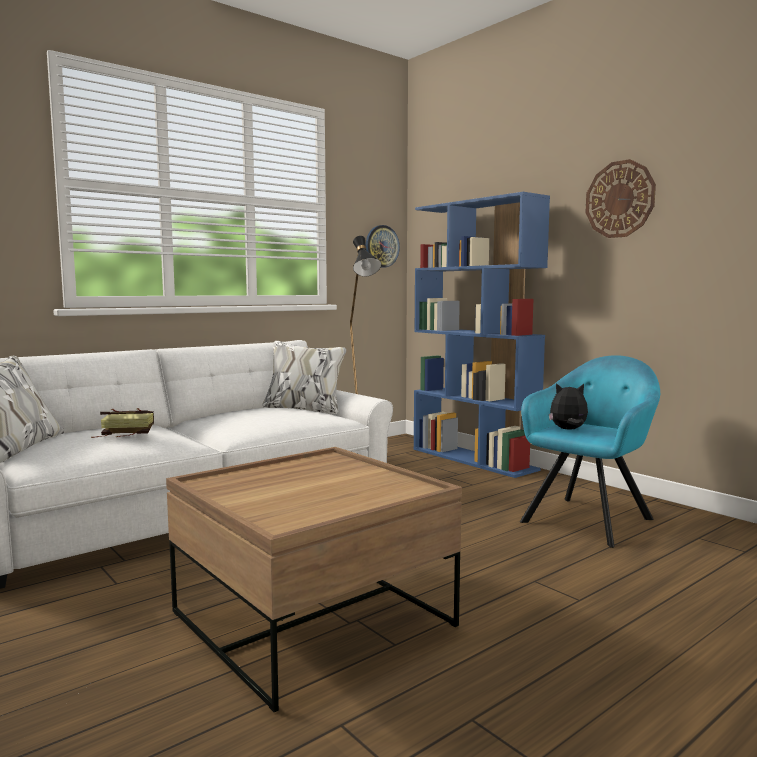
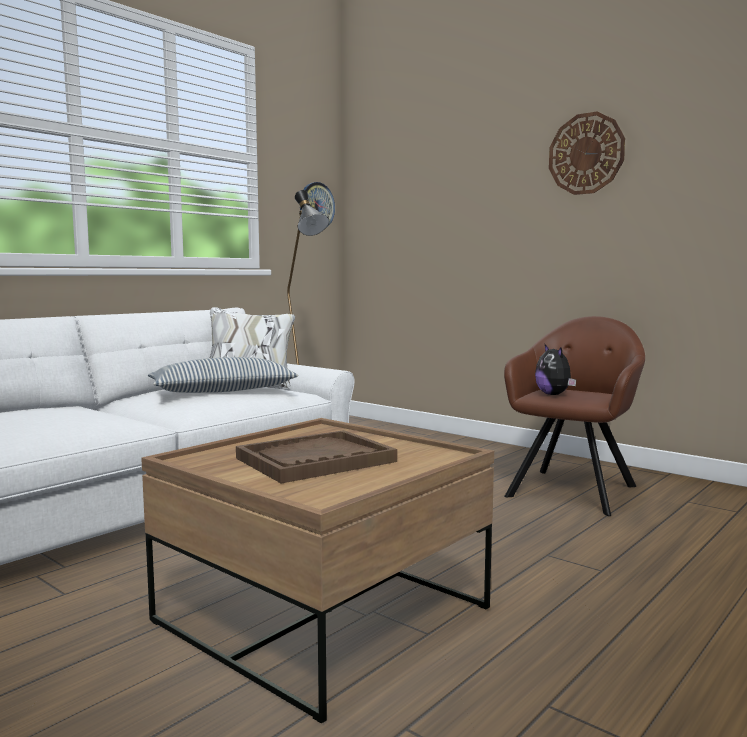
camera: 10 degrees left, 0 degrees up
(122, 435) = (50, 416): book -> none
(273, 416) = (222, 391): none -> pillow
(304, 487) = (315, 460): none -> brown tray
(474, 459) = (428, 437): blue bookcase -> none
(568, 430) = (554, 394): plush toy -> plush toy turned 105 degrees counterclockwise
(589, 518) = (573, 489): turquoise armchair -> brown armchair

